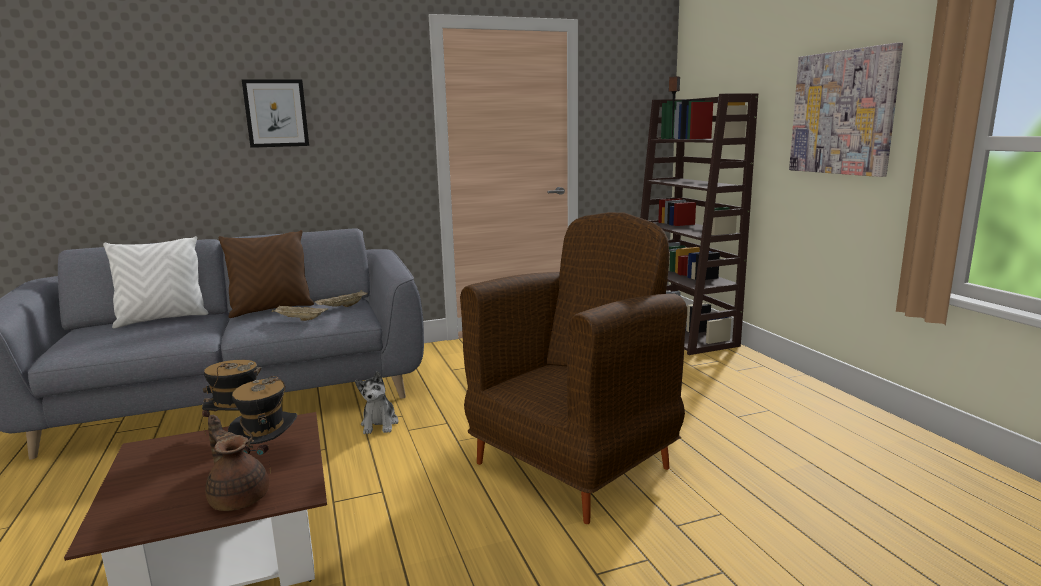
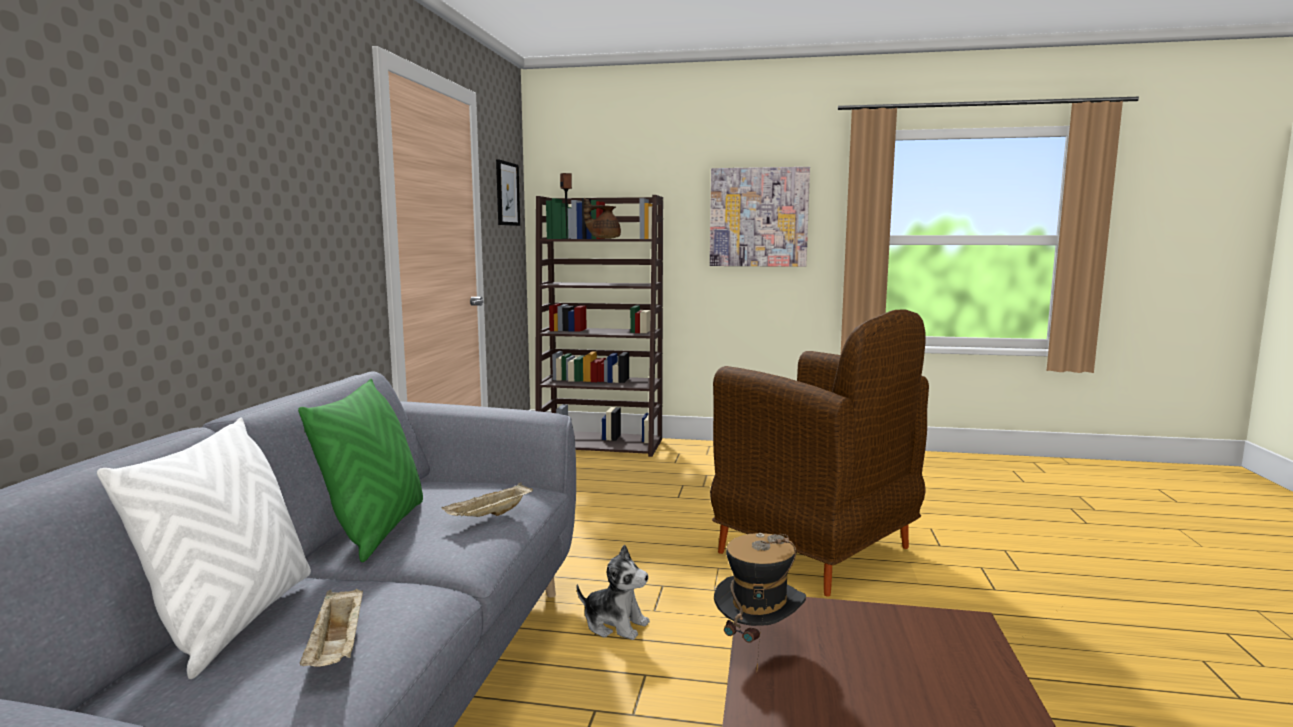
camera: 60 degrees left, 5 degrees down
(239, 497) = (964, 659): brown teapot -> brown teapot (604, 238)
(268, 458) = (863, 633): hat -> none
(271, 309) = (376, 530): brown pillow -> green pillow
(276, 113) = (217, 168): picture -> picture (507, 194)
(342, 307) = (477, 488): beige tray -> beige tray (337, 649)
(574, 464) = (817, 552): brown armchair -> brown armchair turned 150 degrees clockwise

